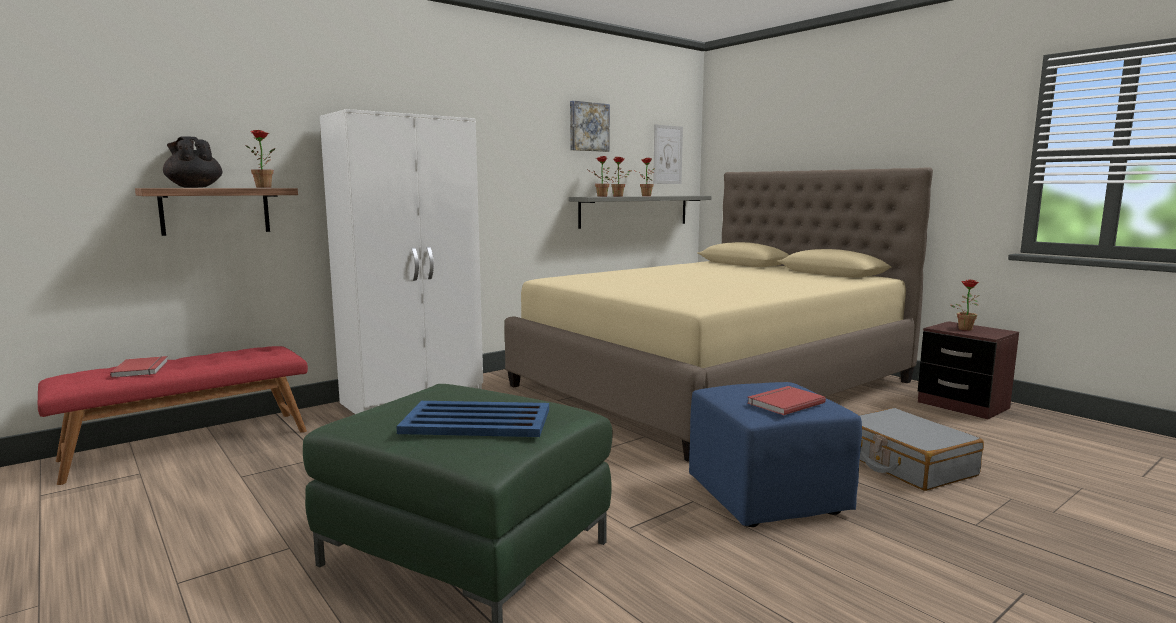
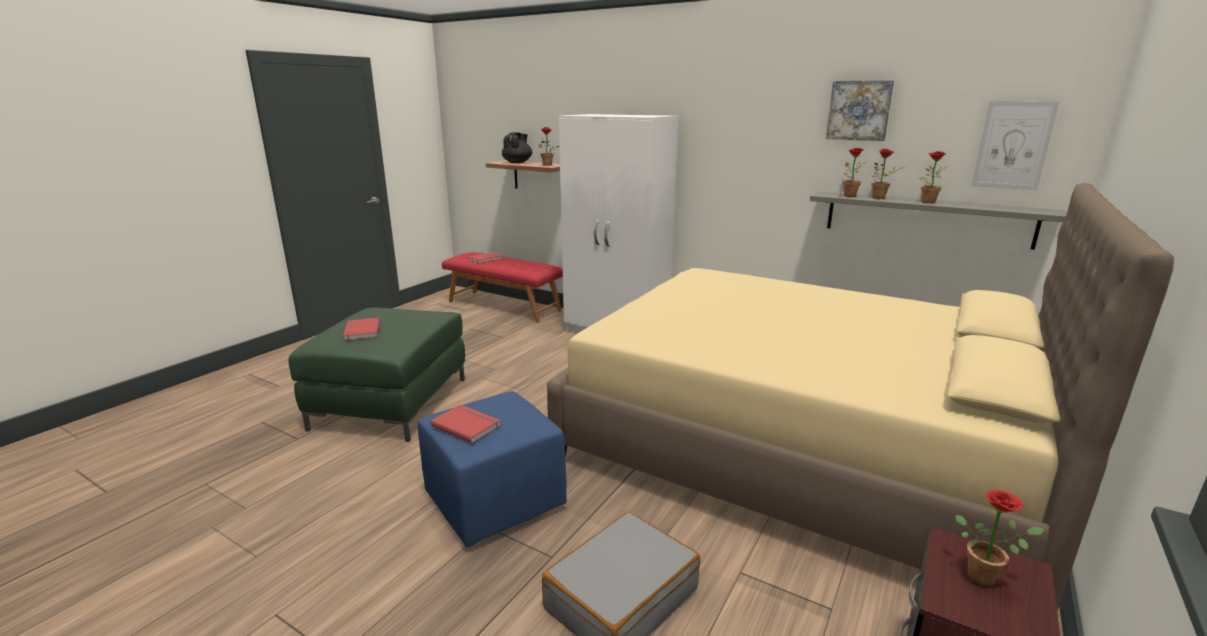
camera: 70 degrees right, 10 degrees up
(478, 421) = (360, 331): blue tray -> red book

